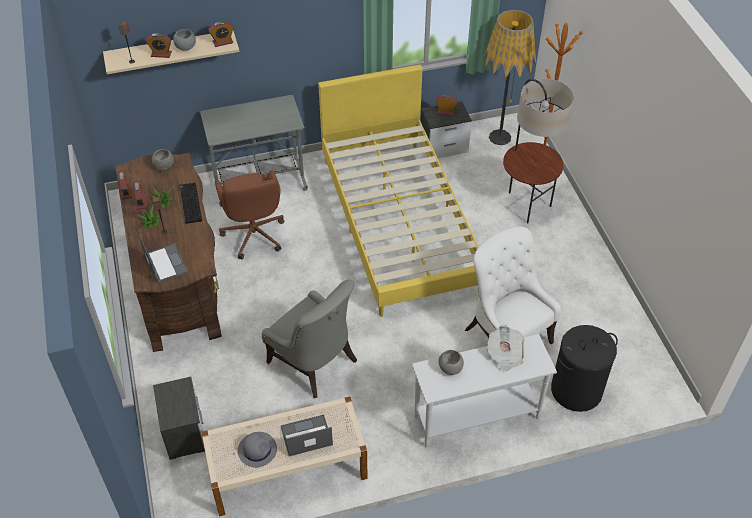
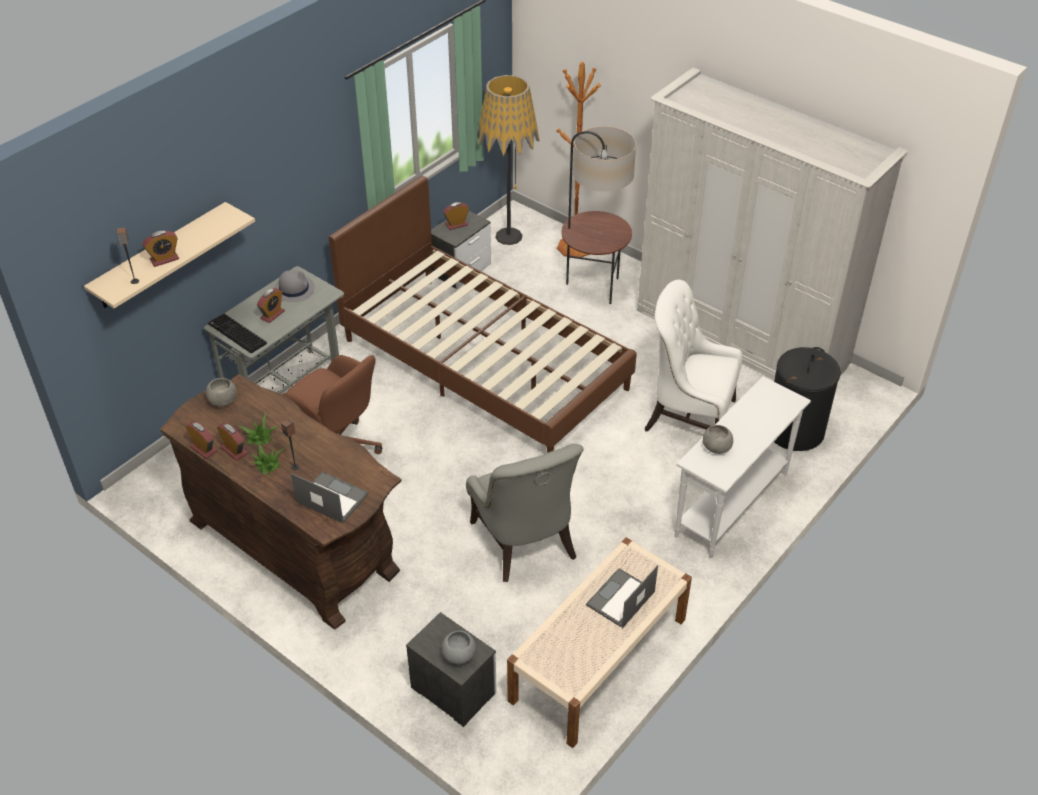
camera: 35 degrees left, 5 degrees down
(185, 47) = (187, 240): grey bowl -> grey bowl (458, 655)
(189, 203) = (295, 424): keyboard -> keyboard (236, 334)
(223, 42) = (227, 218): alarm clock -> alarm clock (272, 315)
(257, 449) = (584, 641): grey hat -> grey hat (294, 289)
(314, 361) = (524, 541): grey chair -> grey chair turned 60 degrees clockwise
(399, 223) = (484, 363): yellow bed -> brown bed
(505, 355) = (753, 410): newspaper -> none
(602, 298) = (741, 338): none -> white wardrobe

